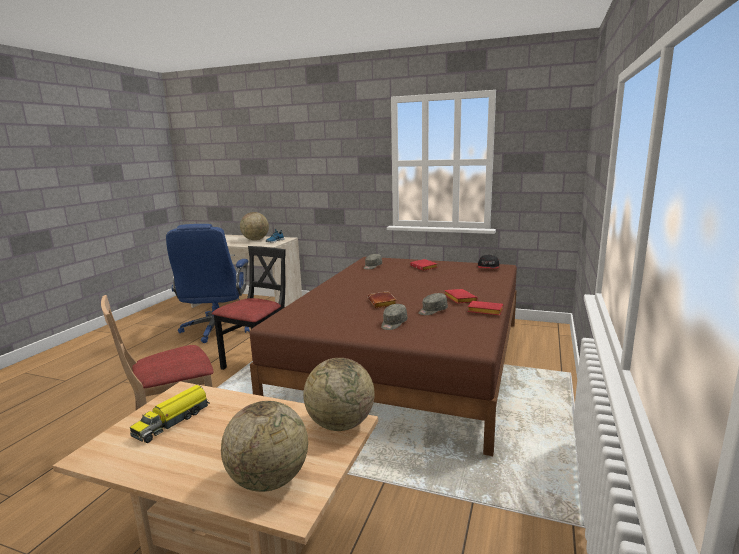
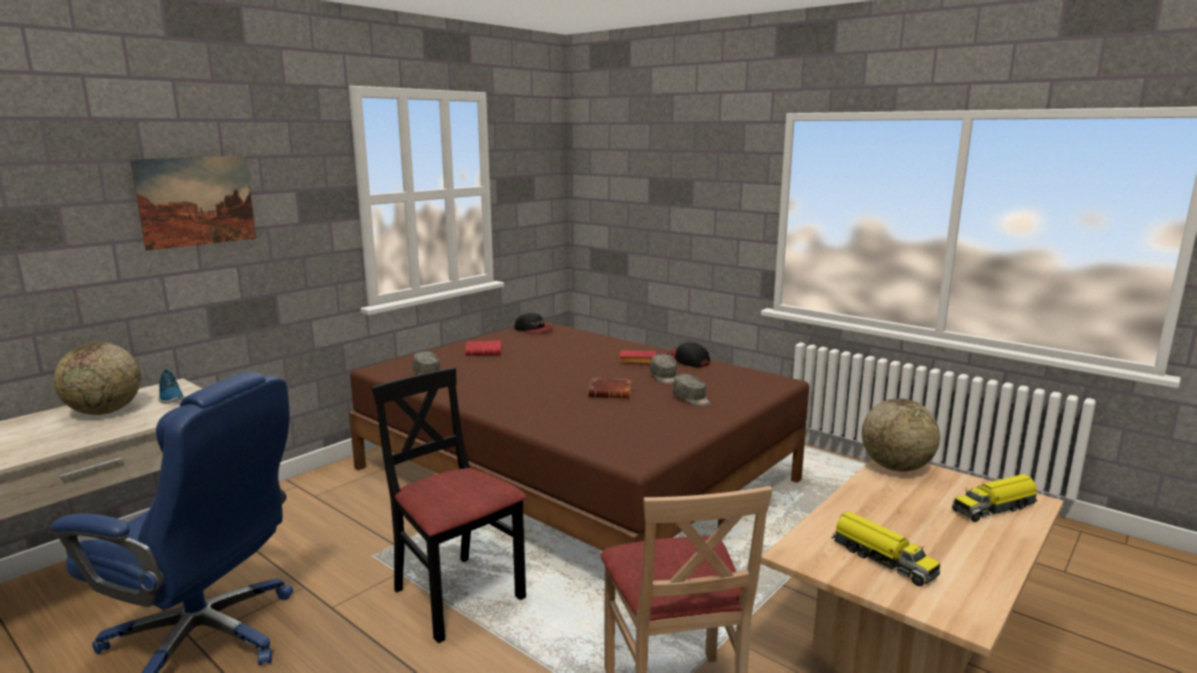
camera: 70 degrees left, 0 degrees up
(269, 480) = (994, 508): globe -> toy truck
(311, 159) = (196, 201): none -> picture
(484, 311) = (686, 360): red book -> cap

